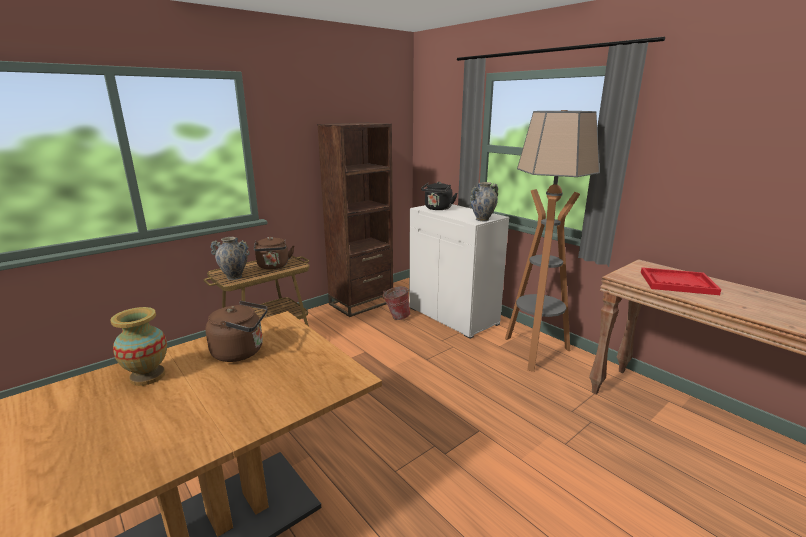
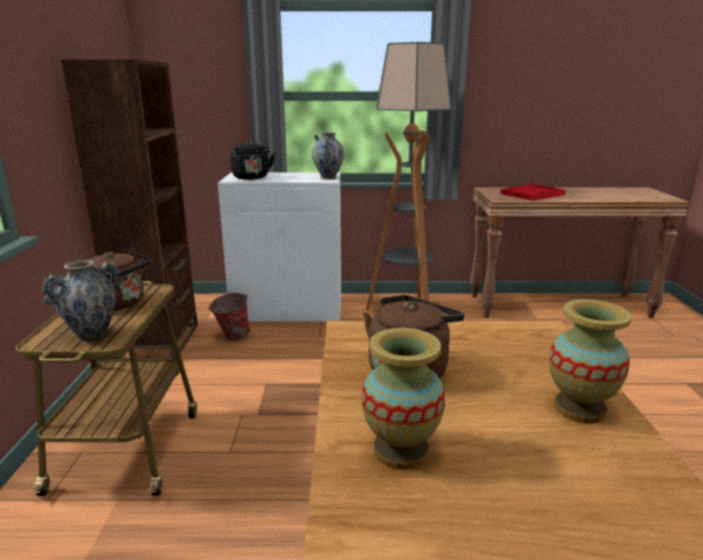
camera: 50 degrees left, 0 degrees up
(232, 419) = (579, 409): none -> vase

